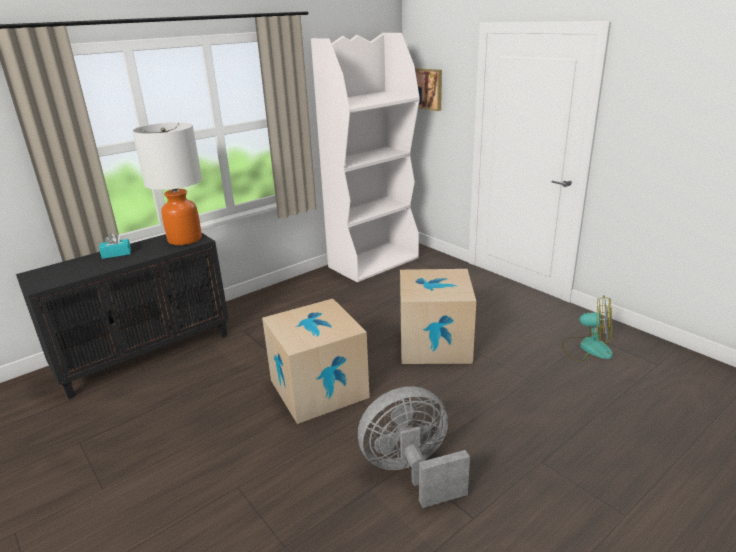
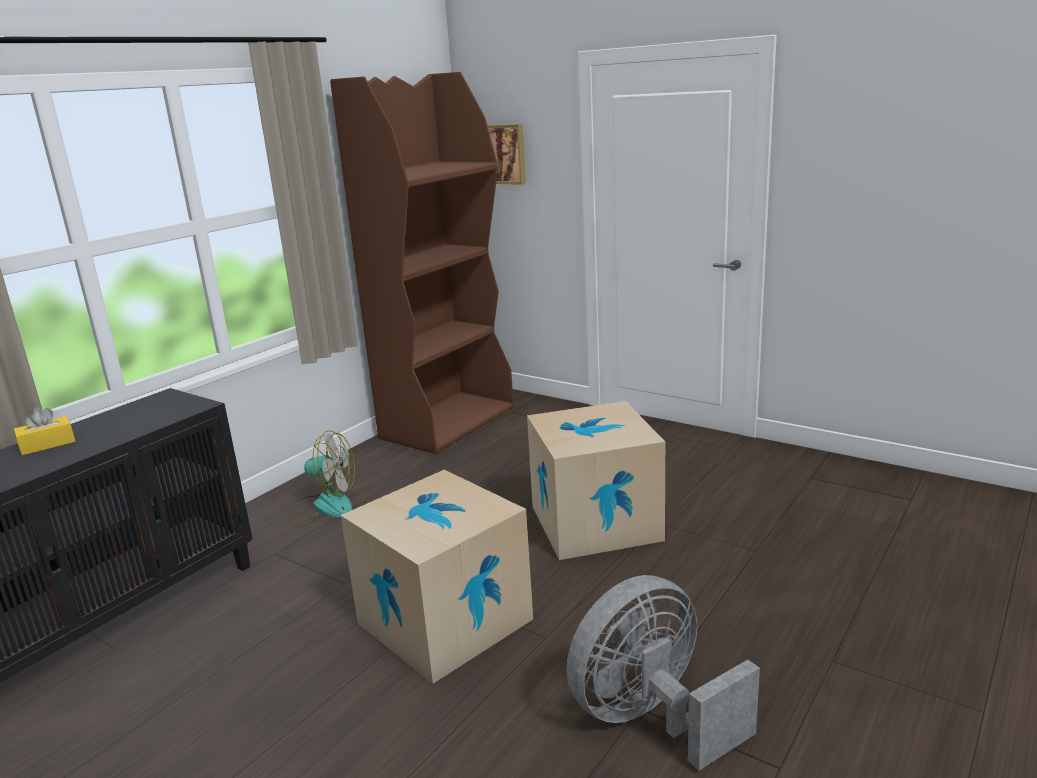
camera: 15 degrees left, 5 degrees down
(116, 254) = (47, 444): turquoise tissue box -> yellow tissue box
(184, 239) = (167, 407): table lamp -> none
(374, 262) = (448, 422): white bookcase -> brown bookcase
(587, 347) = (810, 492): fan -> fan (323, 506)

